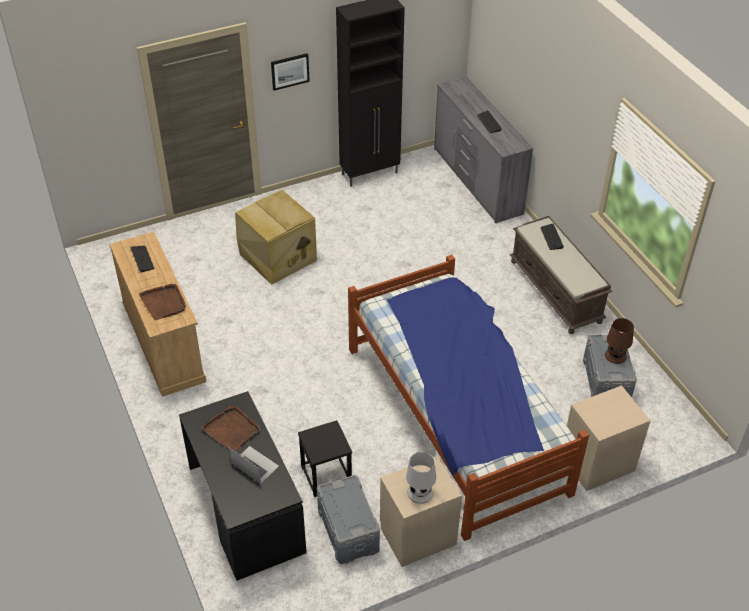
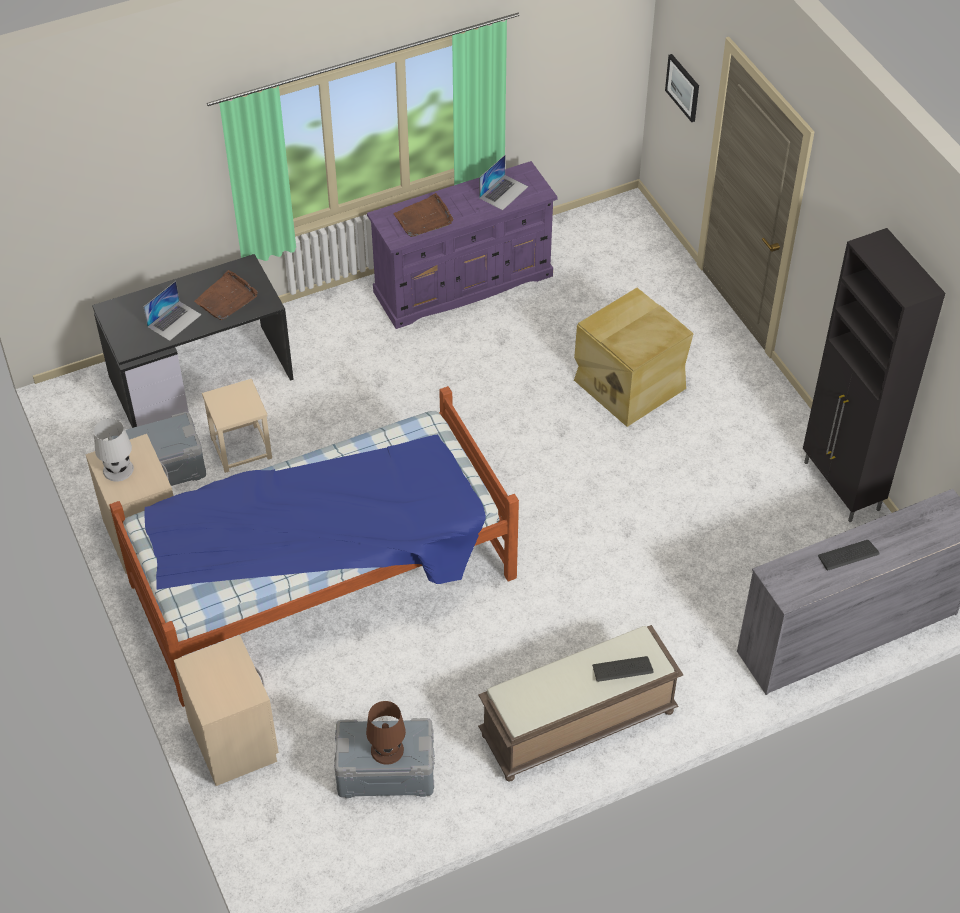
camera: 90 degrees right, 5 degrees up
(142, 259) = (503, 192): keyboard -> laptop
(163, 341) = (464, 283): beige dresser -> purple dresser
(290, 71) = (831, 248): picture -> picture (683, 87)
(326, 475) = (241, 448): black stool -> beige stool

